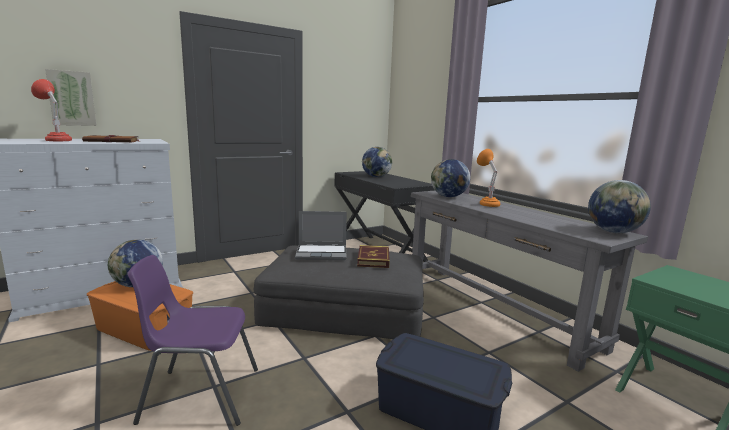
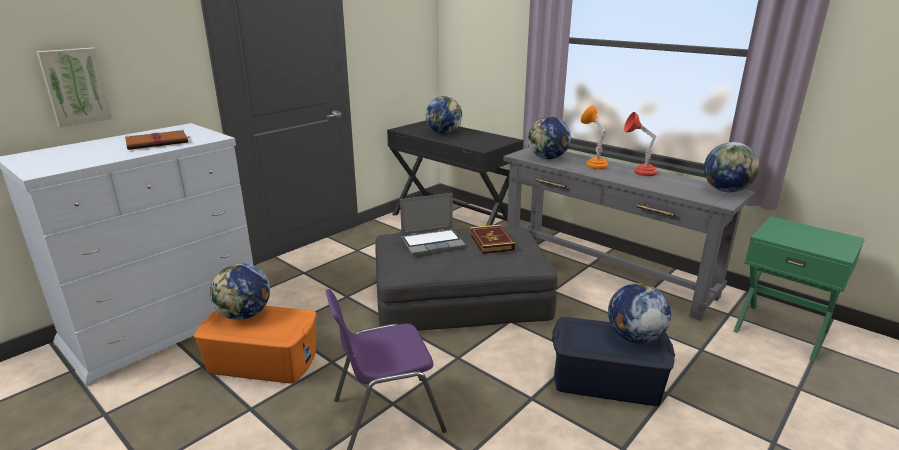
camera: 15 degrees left, 10 degrees up
(56, 140) = (85, 152): red table lamp -> red table lamp (638, 172)
(470, 366) = (634, 337): none -> globe

